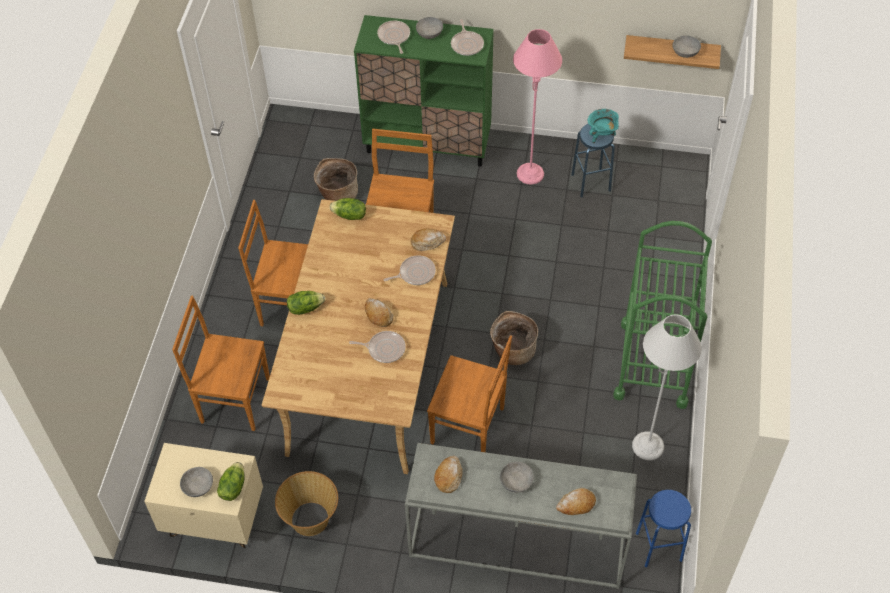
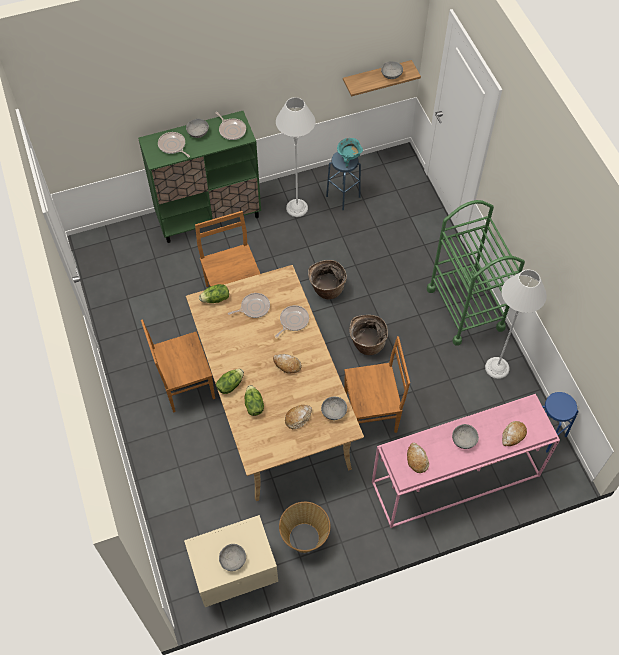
camera: 30 degrees left, 5 degrees up
(233, 400) = (189, 478): brown chair -> none
(233, 487) = (259, 547): lettuce -> lettuce (253, 405)
(337, 194) = (166, 285): basket -> basket (326, 289)
(384, 348) = (308, 388): frying pan -> frying pan (253, 307)
(395, 385) = (333, 411): none -> grey bowl
(427, 242) = (286, 293): bread -> bread (298, 418)
(515, 543) = (455, 480): grey console table -> pink console table
(530, 174) = (297, 208): pink floor lamp -> grey floor lamp

